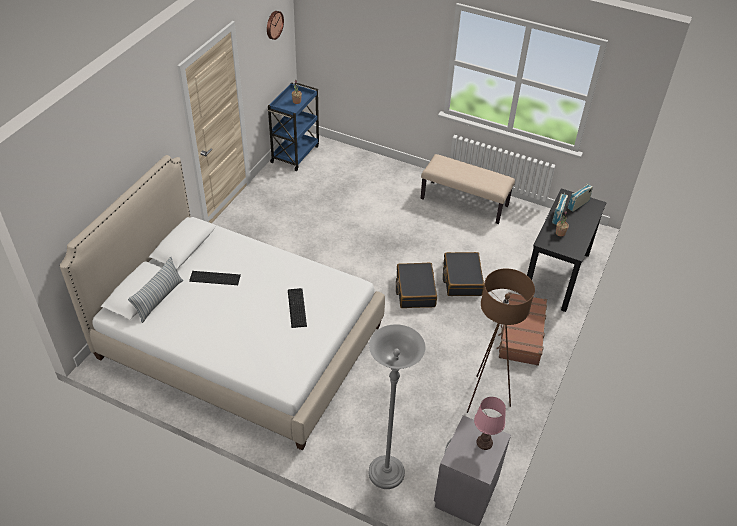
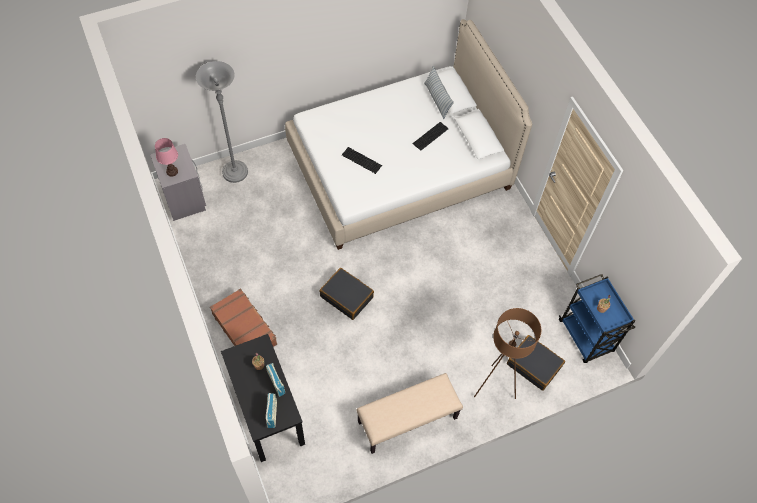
camera: 130 degrees right, 15 degrees up
(273, 24) = (651, 256): wall clock -> none
(462, 279) = (327, 337): black suitcase -> black suitcase (534, 365)
(484, 397) = (225, 261): brown floor lamp -> brown floor lamp (494, 387)

